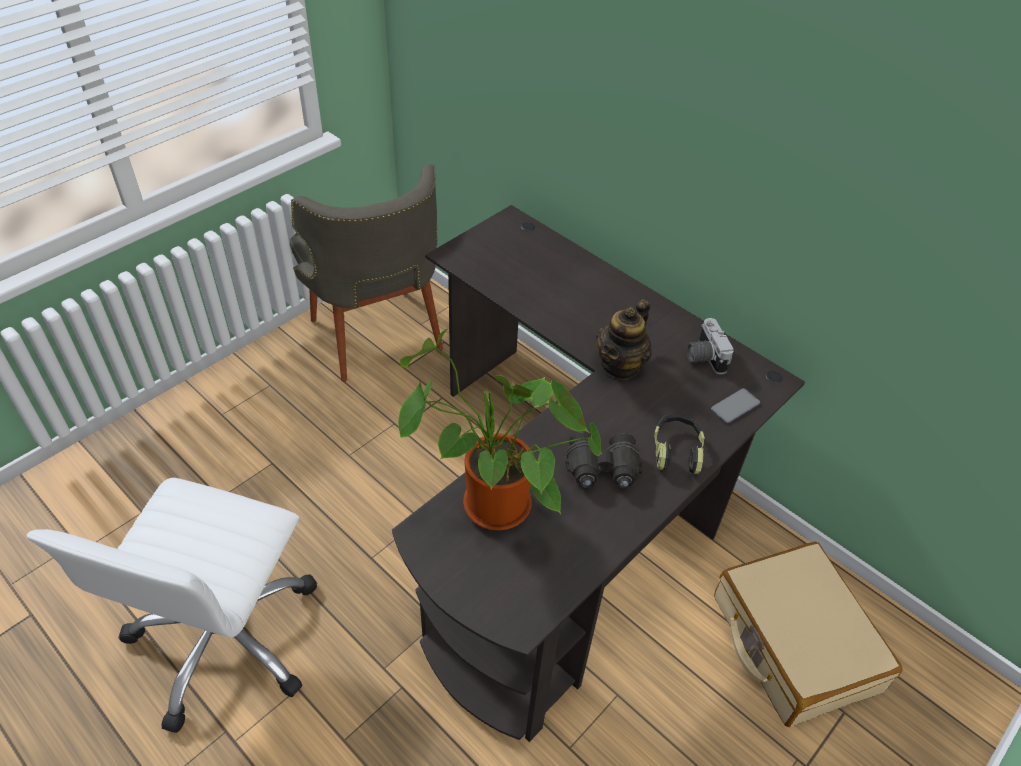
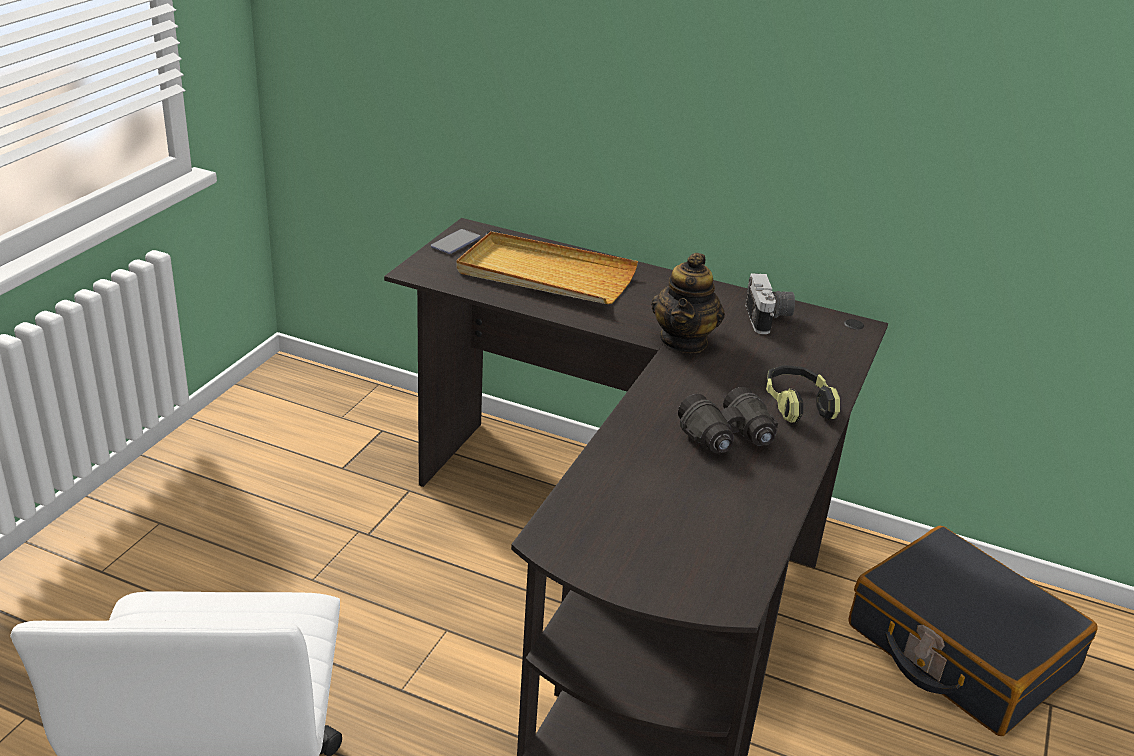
camera: 20 degrees left, 15 degrees down
(376, 334) = (286, 439): grey chair -> none
(488, 507) = (618, 497): potted plant -> none
(545, 276) = (545, 275): none -> beige tray
(703, 356) = (769, 319): camera -> camera turned 150 degrees counterclockwise
(735, 406) = (832, 355): phone -> phone (455, 243)
(793, 643) = (959, 649): beige suitcase -> black suitcase

